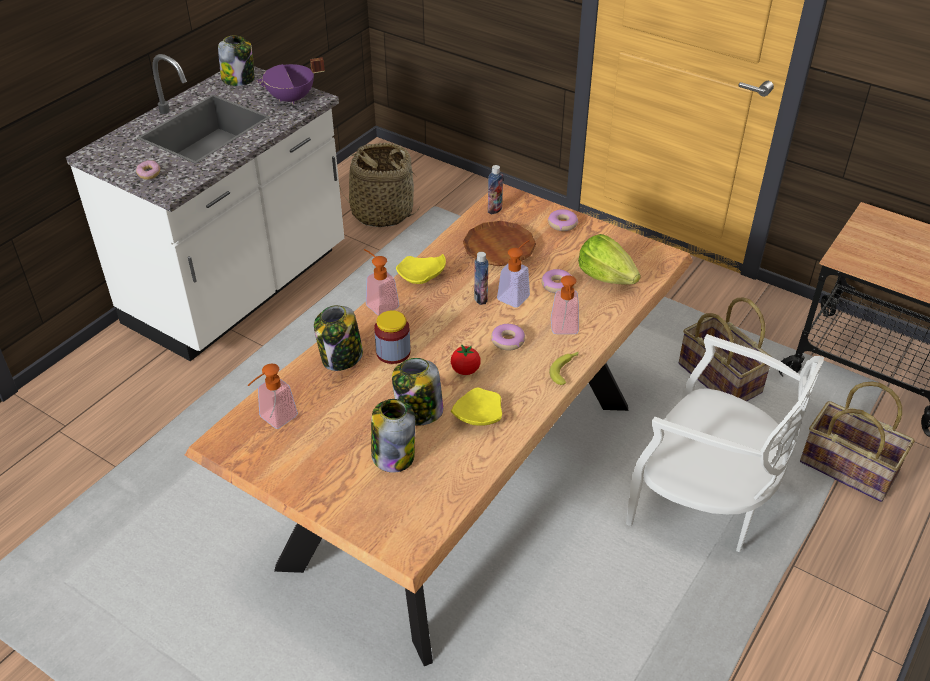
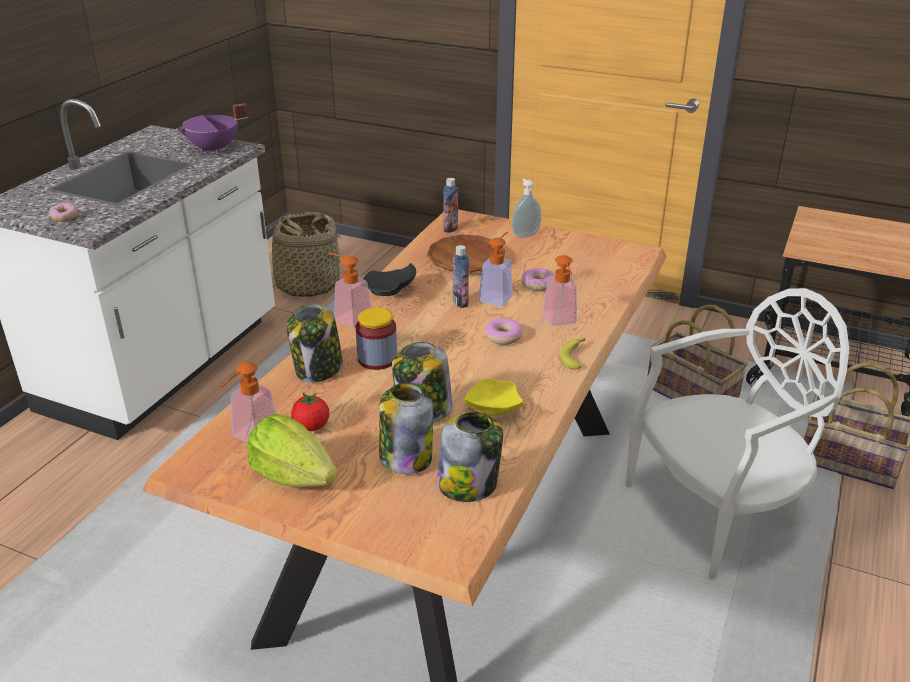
camera: 10 degrees left, 10 degrees down
(239, 79) = (154, 138): jar -> jar (468, 484)
(422, 277) = (390, 290): yellow plate -> black plate
(465, 370) = (464, 367): tomato -> tomato (311, 427)
(562, 224) = (525, 235): donut -> soap dispenser
(606, 276) = (587, 273): lettuce -> lettuce (293, 476)
(704, 504) = (717, 513): white chair -> white chair turned 45 degrees counterclockwise

